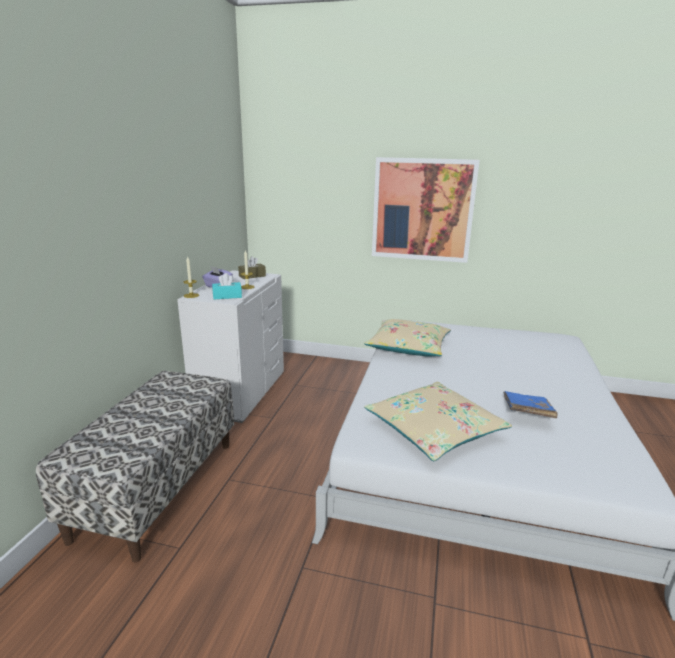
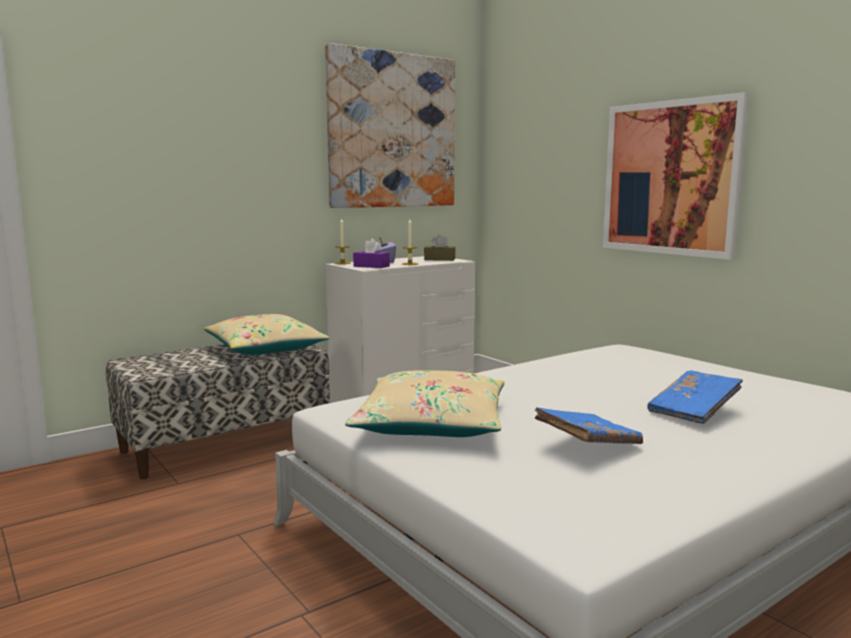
camera: 40 degrees right, 10 degrees down
(201, 169) = (392, 131): none -> picture
(227, 296) = (371, 266): turquoise tissue box -> purple tissue box
(408, 347) = (575, 365): beige pillow -> beige pillow (265, 348)
(518, 368) = (694, 410): none -> blue book

